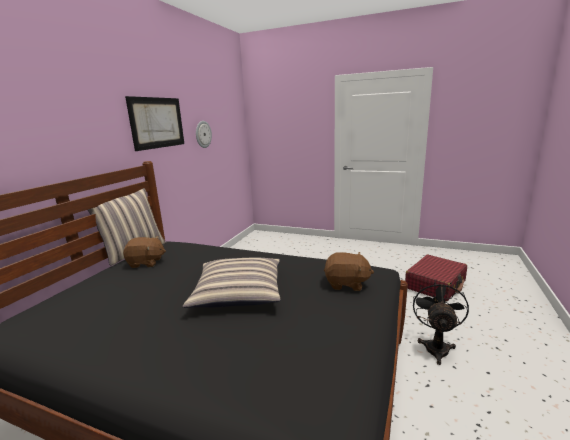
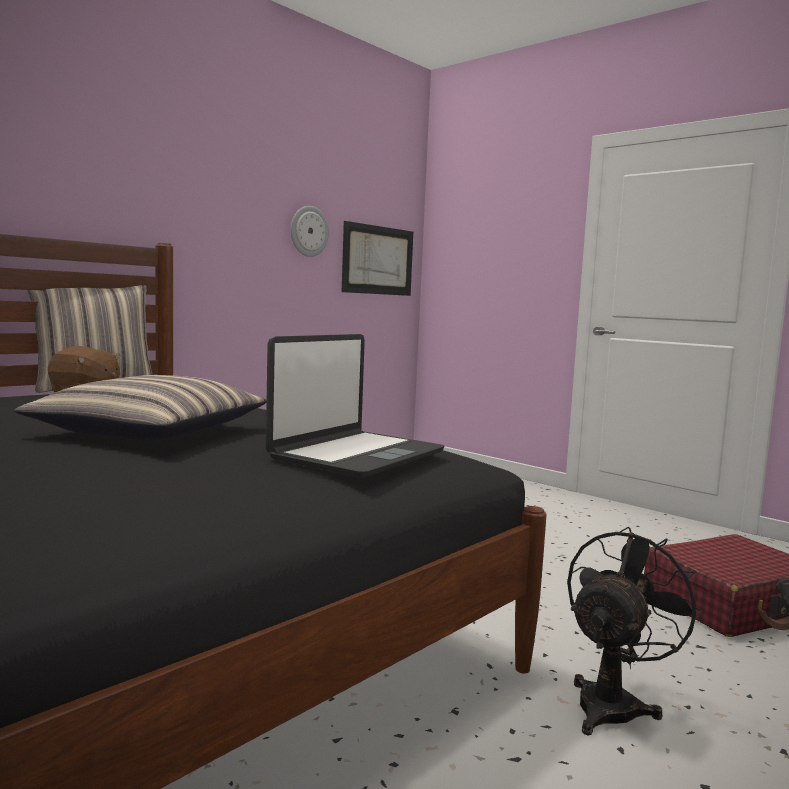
camera: 20 degrees right, 10 degrees down
(157, 123) = (208, 188): picture -> picture (378, 260)
(346, 284) = (356, 455): brown plush toy -> laptop

